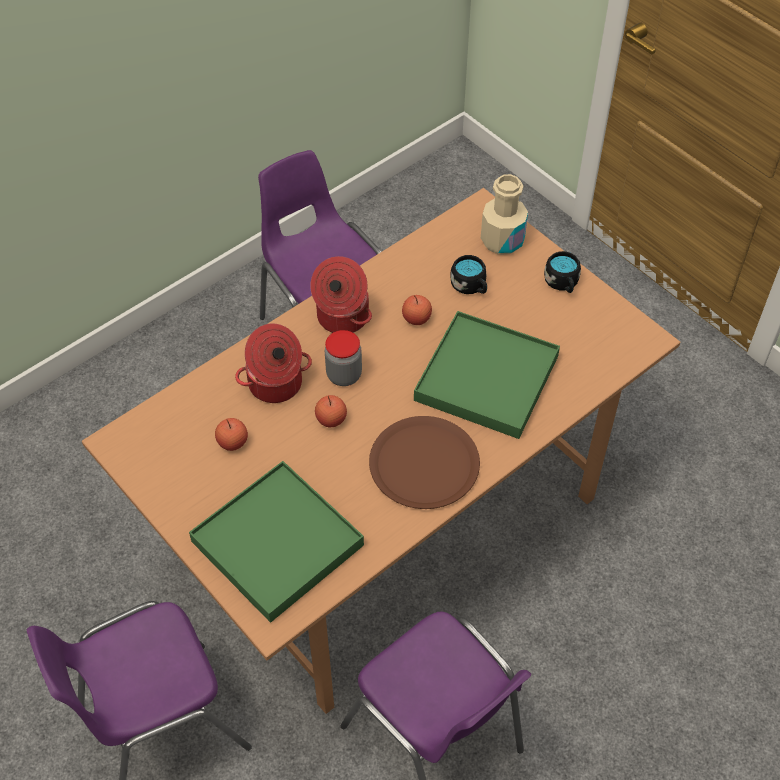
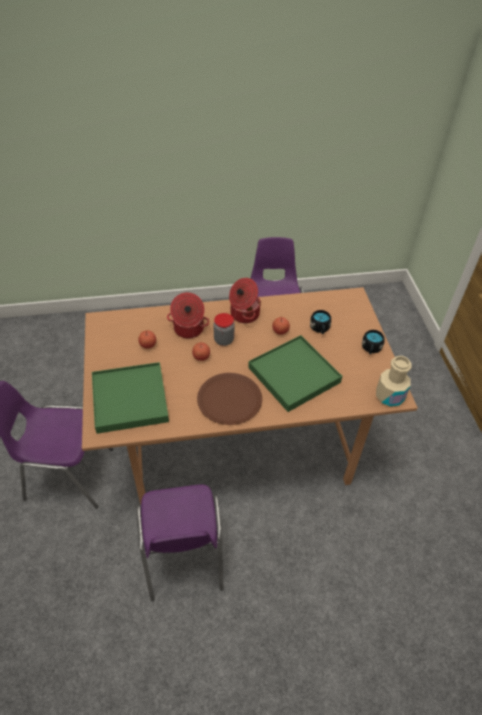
camera: 30 degrees right, 5 degrees down
(502, 241) = (353, 315): beige bottle -> beige bottle (389, 396)

